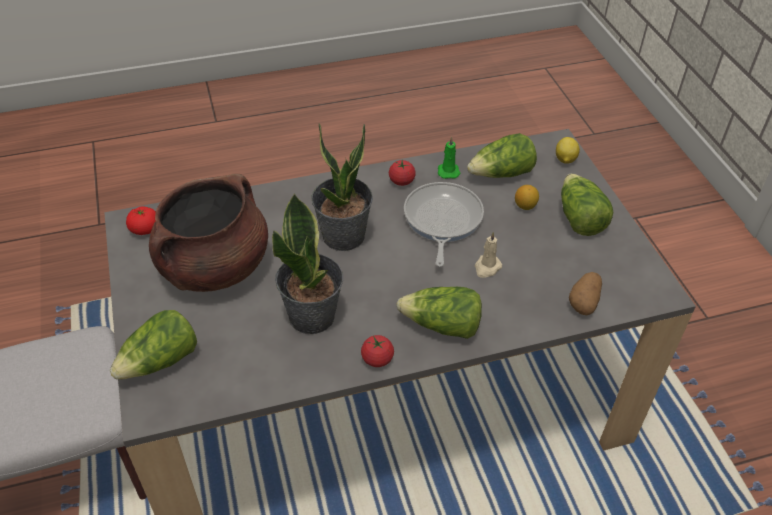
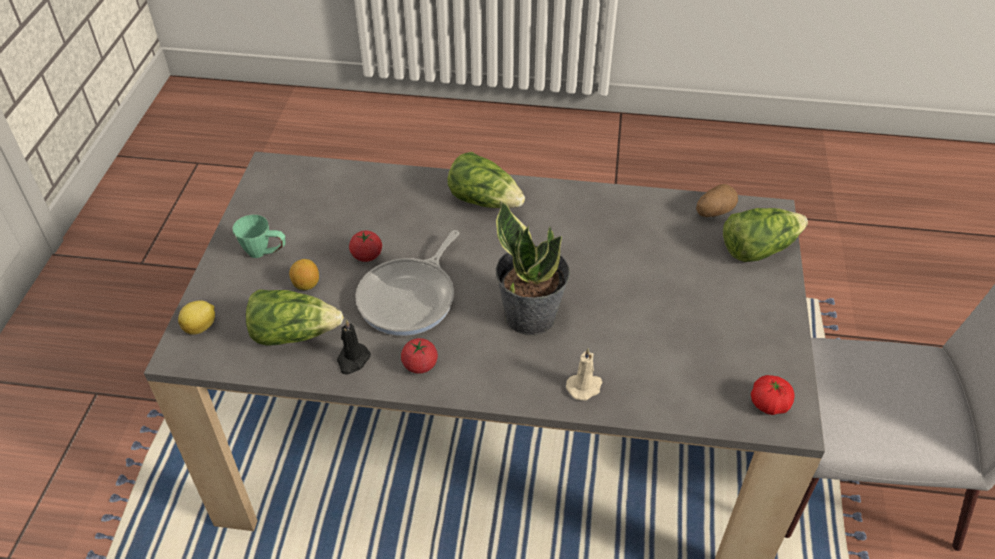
camera: 155 degrees left, 0 degrees up
(214, 267) = (689, 325): brown cooking pot -> none
(312, 316) = (600, 244): potted plant -> none
(377, 359) = (558, 193): tomato -> tomato (367, 255)
(448, 171) = (352, 360): green candle -> black candle
(487, 268) = (404, 235): beige candle -> beige candle (585, 387)
(579, 218) = (265, 253): lettuce -> green mug
(584, 301) = (343, 181): potato -> potato (714, 211)

